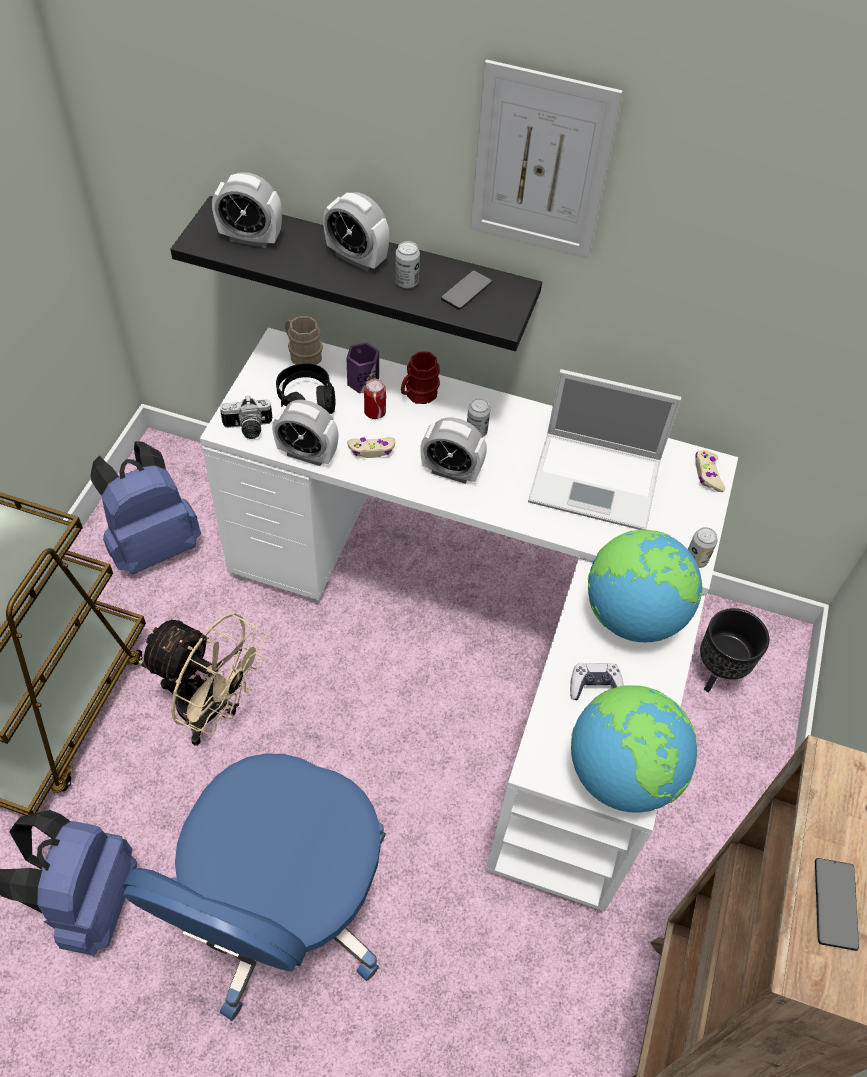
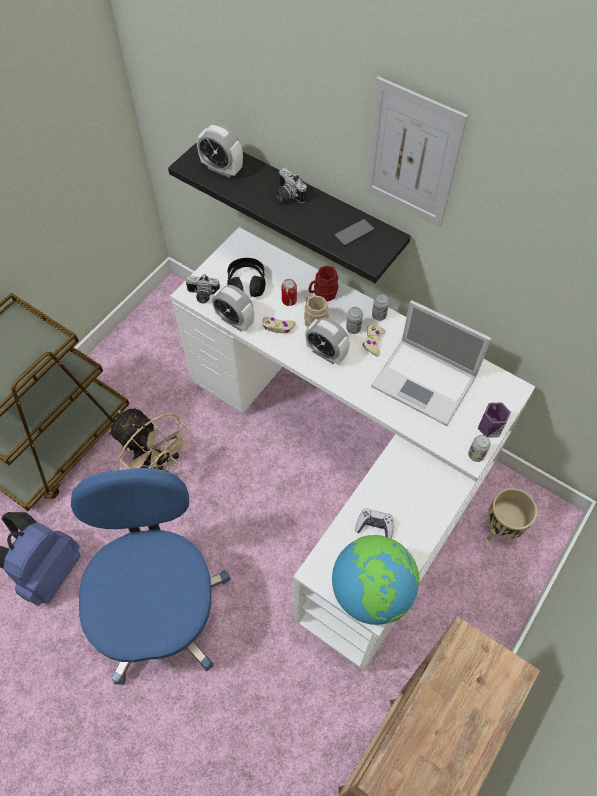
camera: 20 degrees right, 5 degrees up
(153, 544) = (152, 351): blue backpack -> none
(281, 906) = (160, 607): blue office chair -> blue office chair turned 135 degrees clockwise
(302, 354) = (255, 250): beige mug -> beige mug (314, 320)
(356, 258) = (287, 195): alarm clock -> camera
(361, 380) = (288, 276): purple mug -> purple mug (489, 426)
(406, 282) = (315, 219): can -> can (379, 315)
(632, 615) = (419, 483): globe -> none
(707, 474) = (507, 394): beige game controller -> beige game controller (373, 342)
(718, 673) = (501, 529): black planter -> beige planter
(835, 904) = (426, 740): phone -> none

